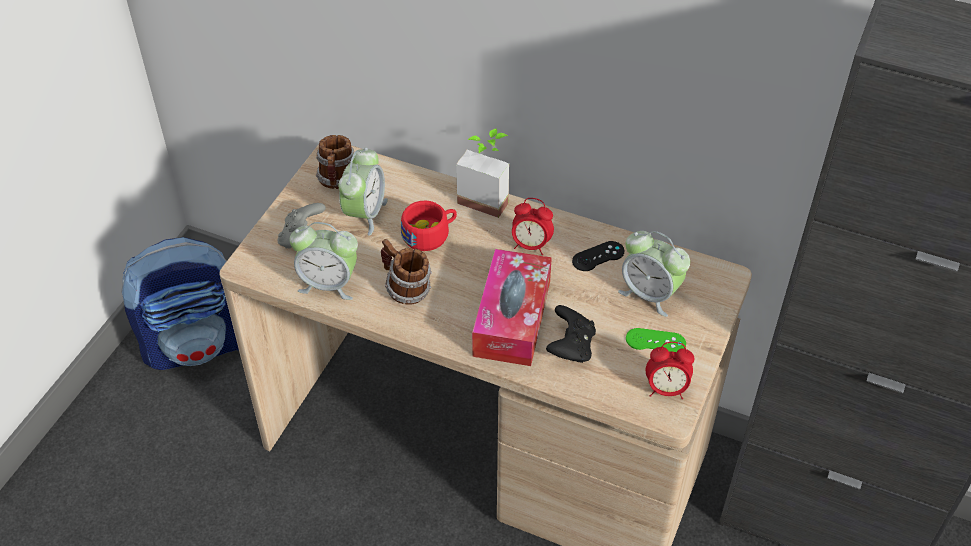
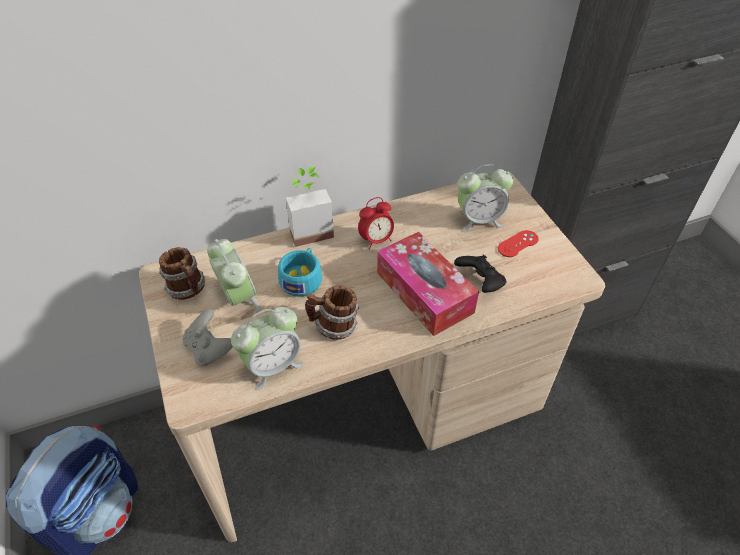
camera: 45 degrees left, 0 degrees up
(430, 234) = (302, 278): red cup -> turquoise cup
(598, 256) = (423, 219): black game controller -> none
(655, 341) = (518, 244): green game controller -> red game controller
(666, 389) = (560, 266): alarm clock -> none

